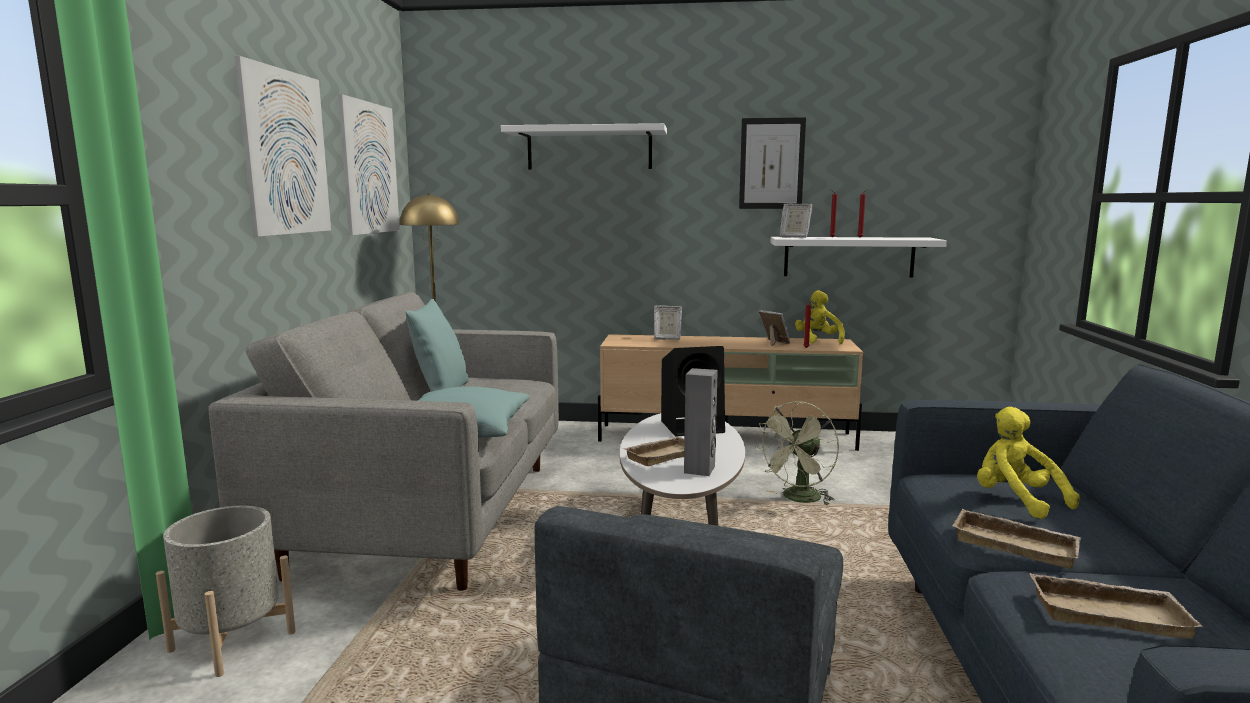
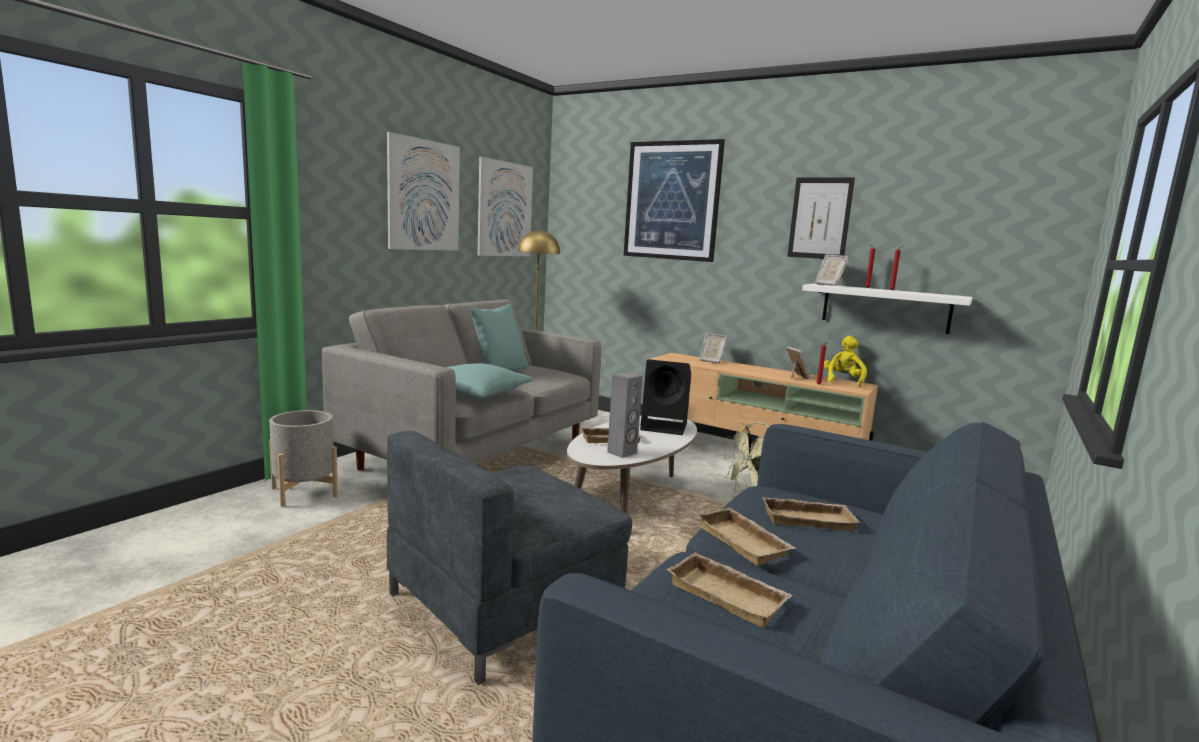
camera: 25 degrees right, 0 degrees up
(589, 149) = (672, 201): white shelf -> picture
(1015, 500) = (808, 519): yellow plush toy -> beige tray

